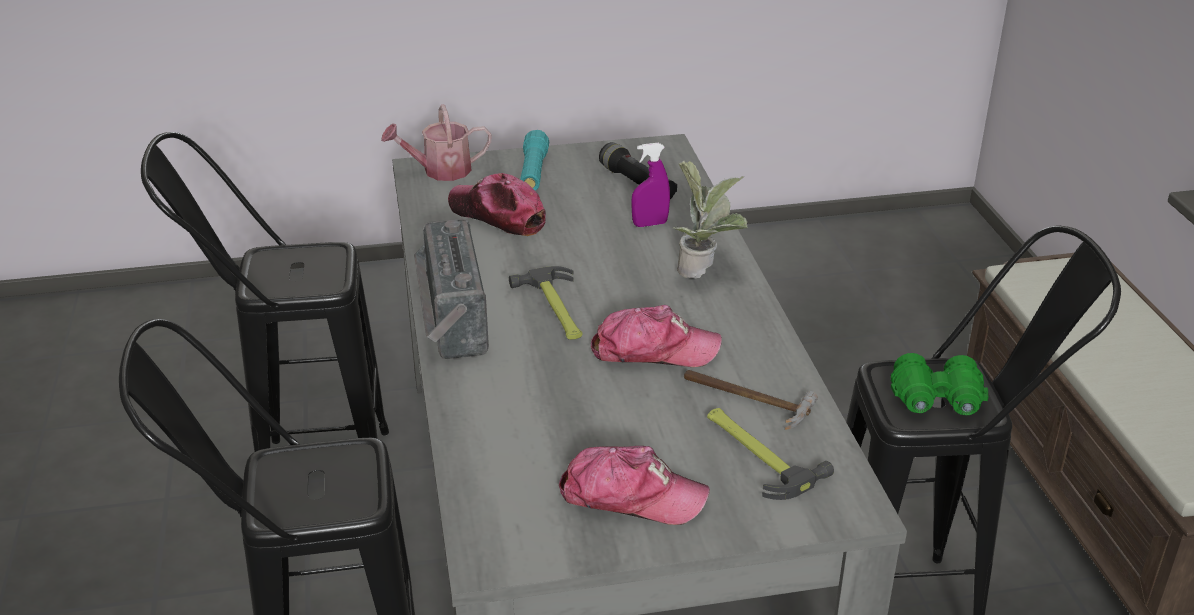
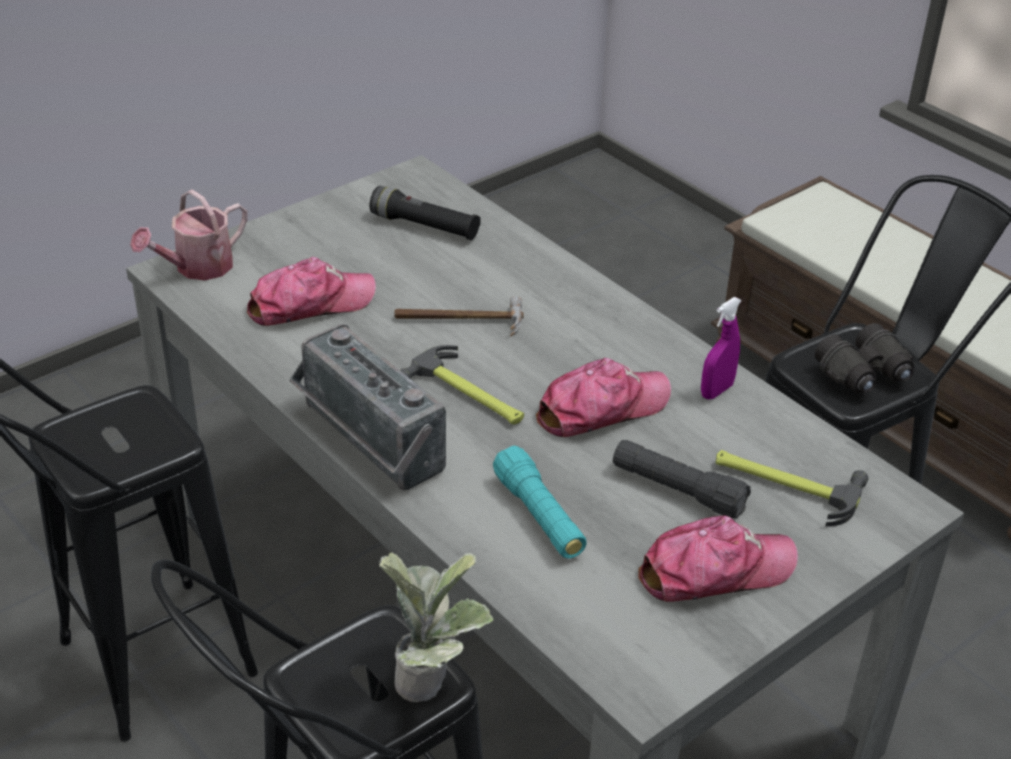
camera: 30 degrees left, 5 degrees up
(498, 215) = (310, 304): cap -> cap turned 150 degrees clockwise
(533, 173) = (304, 242): turquoise flashlight -> turquoise flashlight (539, 516)
(650, 224) = (477, 269): purple spray bottle -> purple spray bottle (716, 391)
(658, 428) = (678, 490): none -> black flashlight
(704, 271) = (575, 307): potted plant -> potted plant (433, 680)
(745, 399) = (727, 432): hammer -> hammer (459, 320)
(937, 401) = (865, 375): green binoculars -> black binoculars

